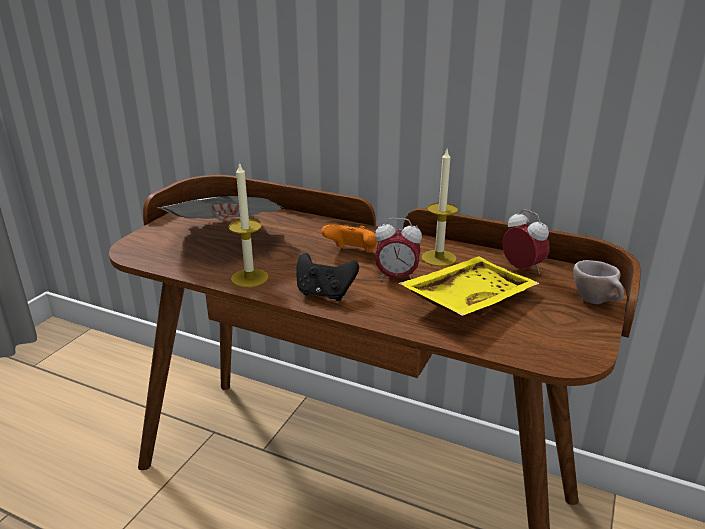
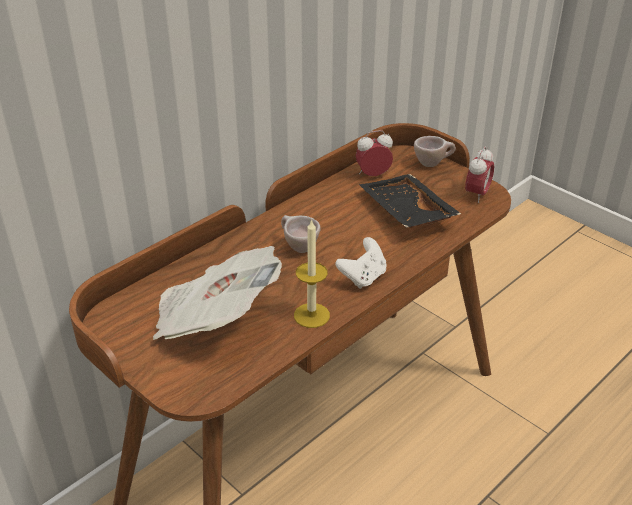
camera: 70 degrees left, 10 degrees up
(325, 294) = (363, 277): black game controller -> white game controller
(352, 253) = (297, 247): orange game controller -> beige cup
(396, 278) = (355, 235): alarm clock -> alarm clock (477, 195)
(438, 258) = (333, 206): candle -> none
(467, 299) = (405, 212): yellow tray -> black tray

